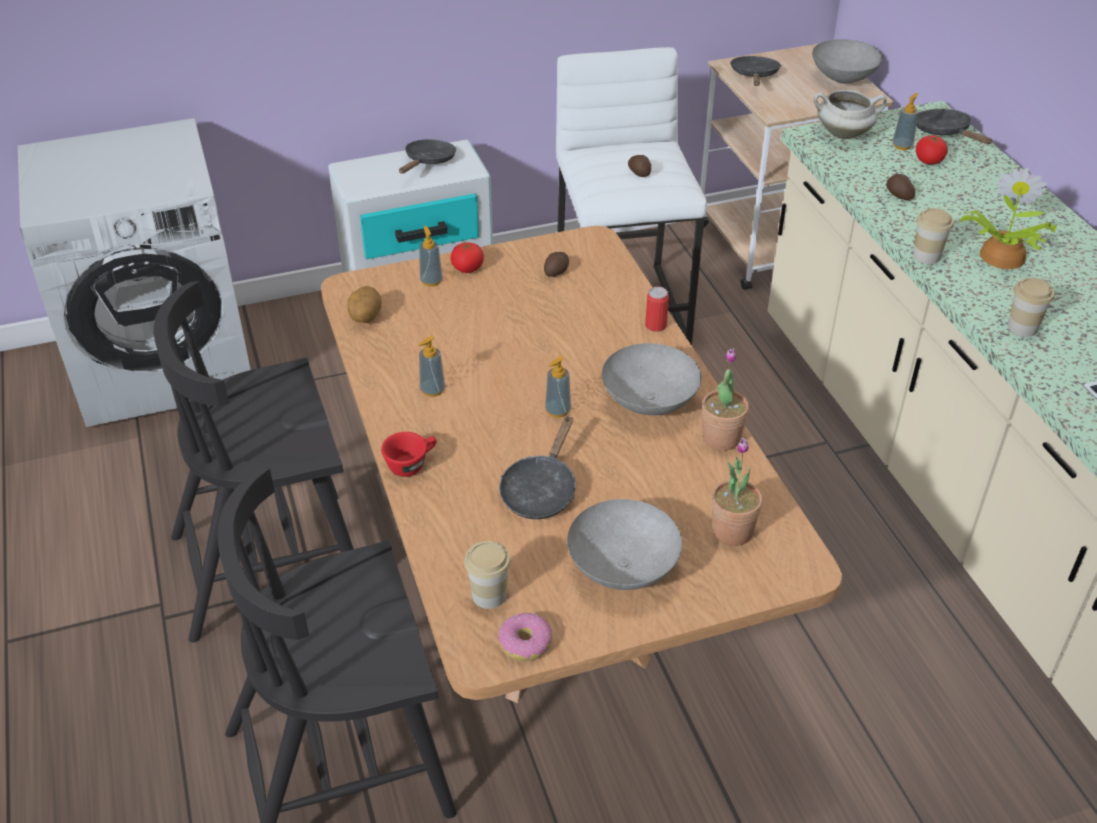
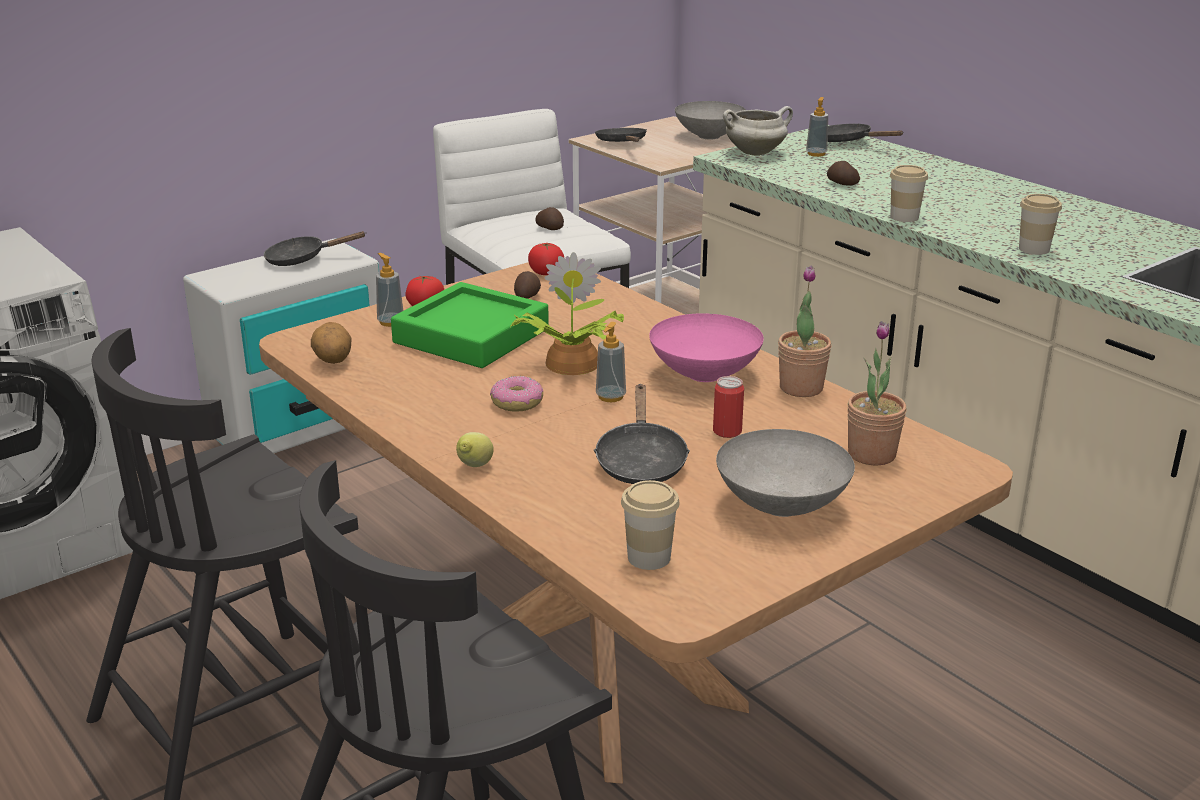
camera: 20 degrees left, 15 degrees down
(411, 464) = (474, 467): red cup -> lemon
(428, 161) = (302, 259): black frying pan -> black frying pan turned 105 degrees counterclockwise
(432, 390) = (455, 404): soap dispenser -> none
(486, 312) = (471, 336): none -> green tray
(525, 643) = (723, 589): donut -> donut (517, 403)
(648, 403) = (703, 375): grey bowl -> pink bowl
(655, 325) = (664, 318): can -> can (727, 431)
(928, 161) = (849, 160): tomato -> tomato (546, 273)
(1000, 257) = (970, 209): potted plant -> potted plant (570, 364)

